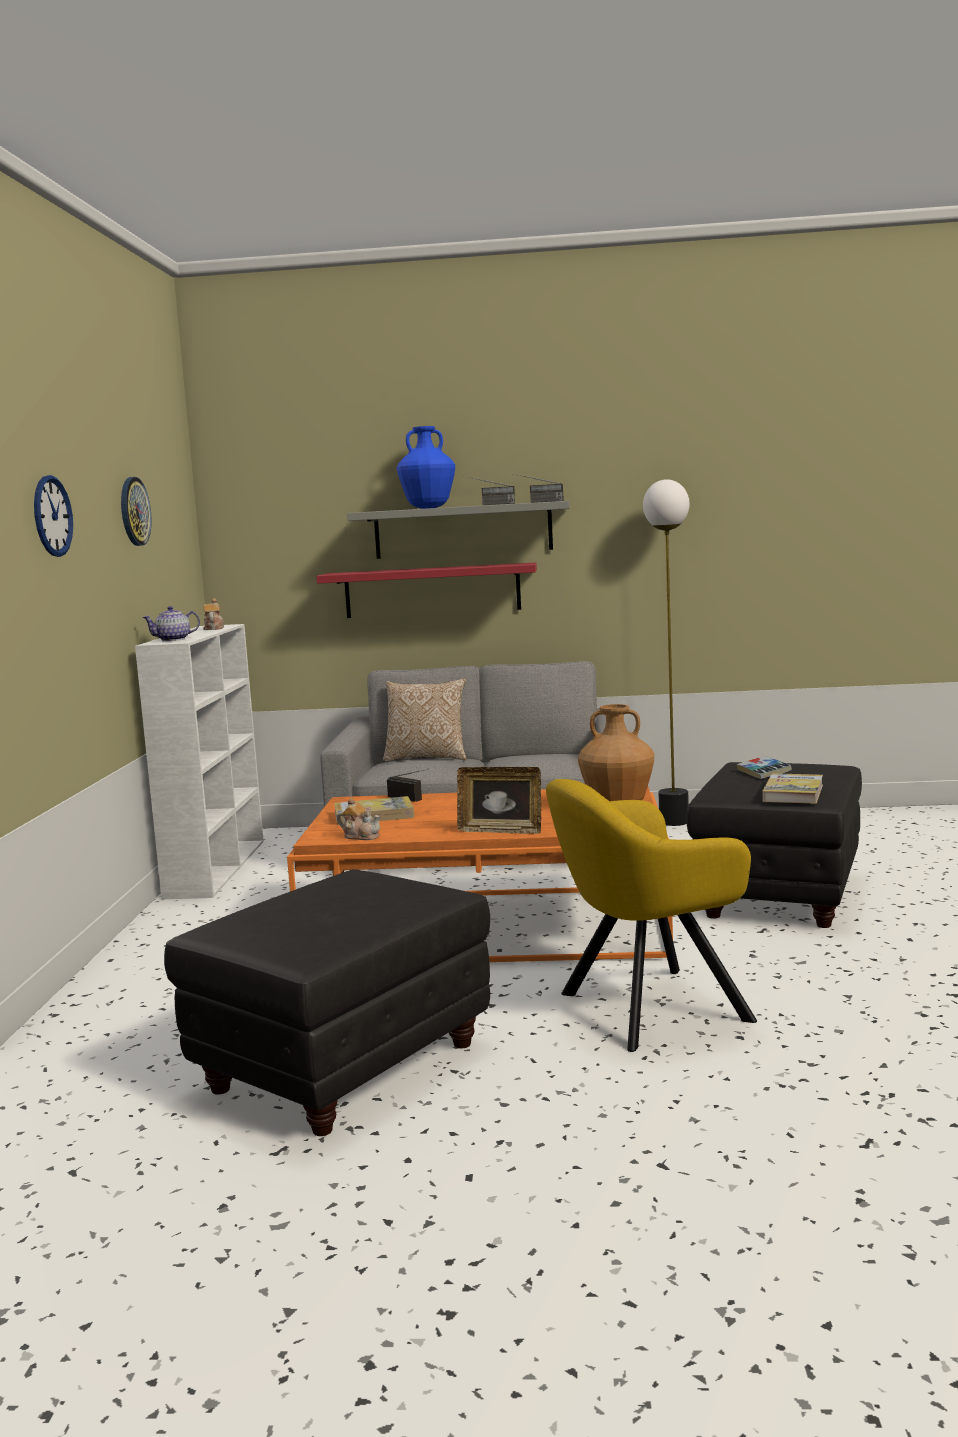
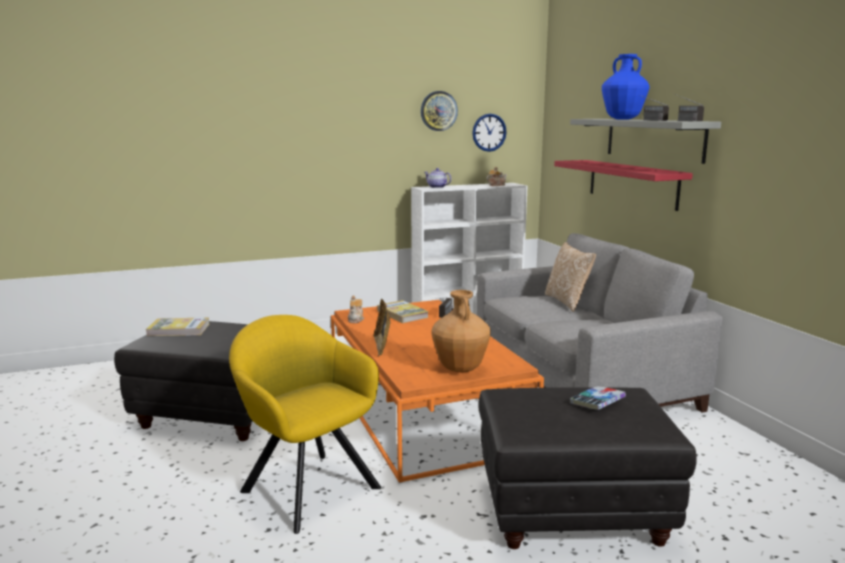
camera: 65 degrees right, 5 degrees up
(52, 516) = (332, 114): wall clock -> wall clock (489, 132)
(674, 821) = (730, 435): floor lamp -> none
(793, 793) = (531, 421): book -> book (178, 330)

